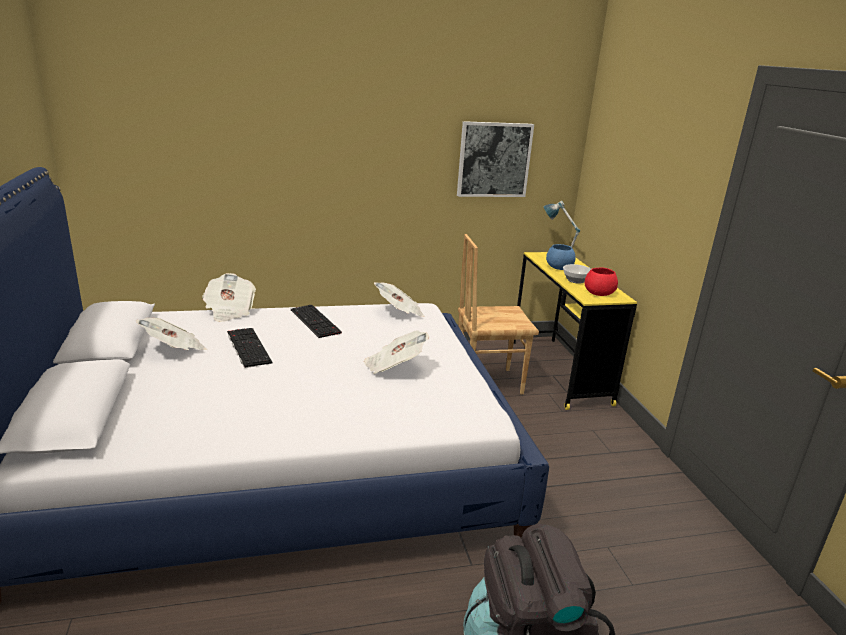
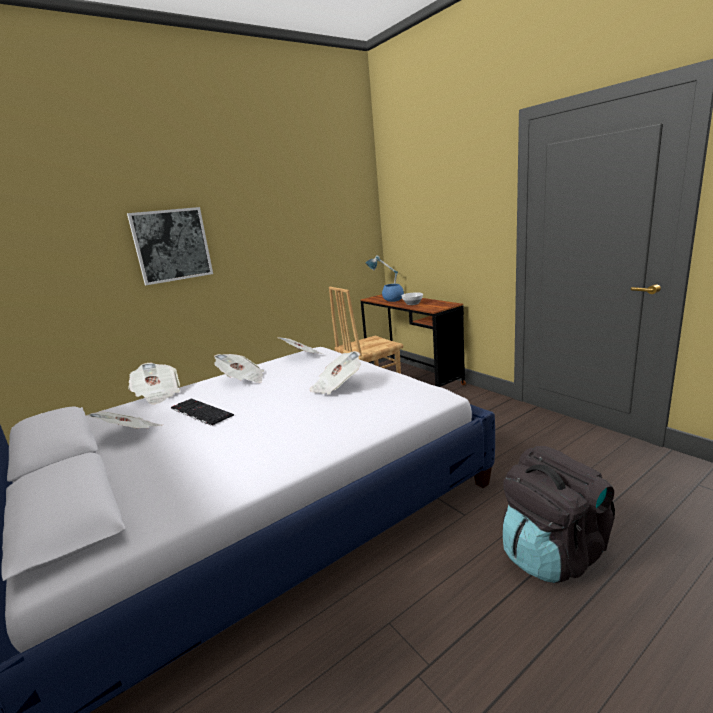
camera: 20 degrees left, 5 degrees down
(316, 321) = (242, 380): keyboard -> newspaper
(494, 159) = (324, 234): picture -> picture (172, 245)
(559, 371) = (412, 377): yellow desk -> brown desk
(598, 293) = (434, 305): red bowl -> none

